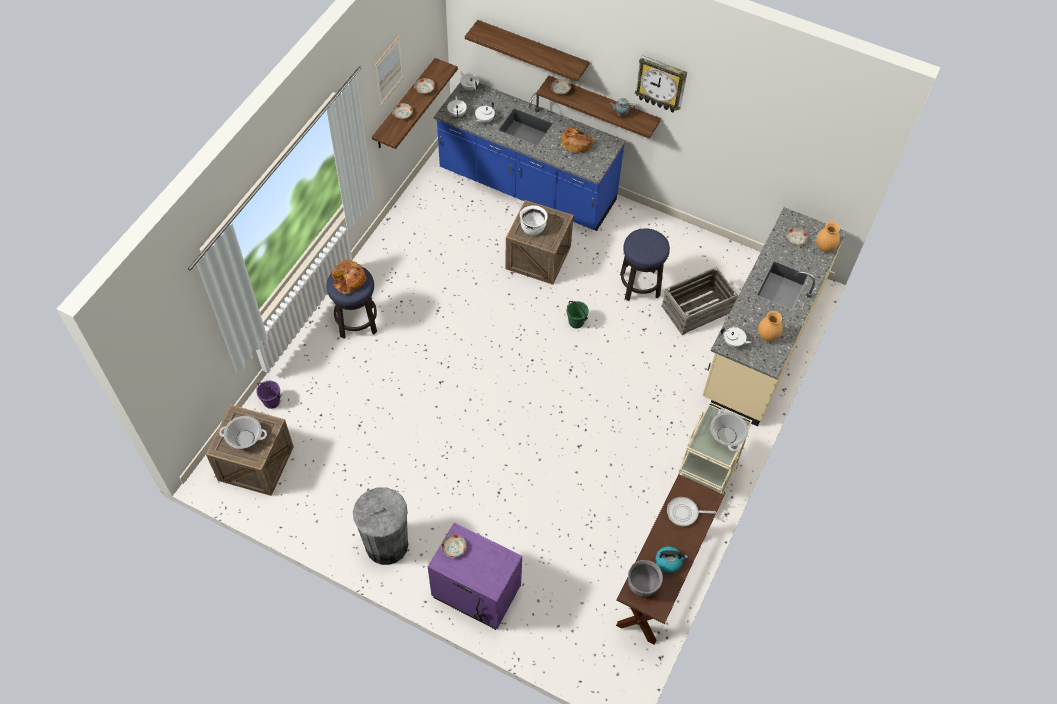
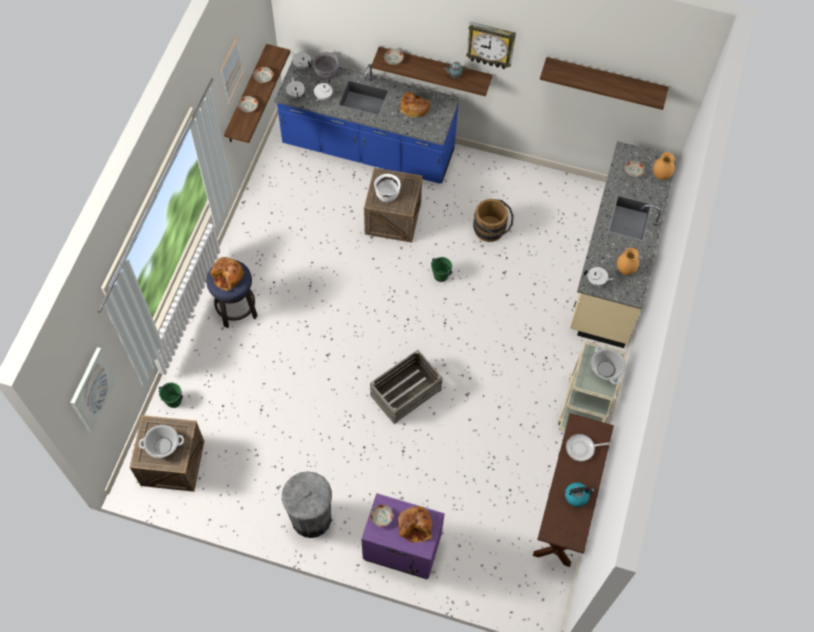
camera: 10 degrees left, 5 degrees up
(175, 358) = (92, 389): none -> picture
(271, 402) = (173, 401): purple bucket -> green bucket
(488, 563) = (415, 526): none -> bread
(532, 50) = (361, 25): shelf -> shelf (605, 79)
(639, 285) = (492, 230): stool -> brown bucket
(642, 585) = (558, 522): grey cooking pot -> grey cooking pot (326, 74)
(697, 309) = (549, 245): crate -> crate (406, 393)

